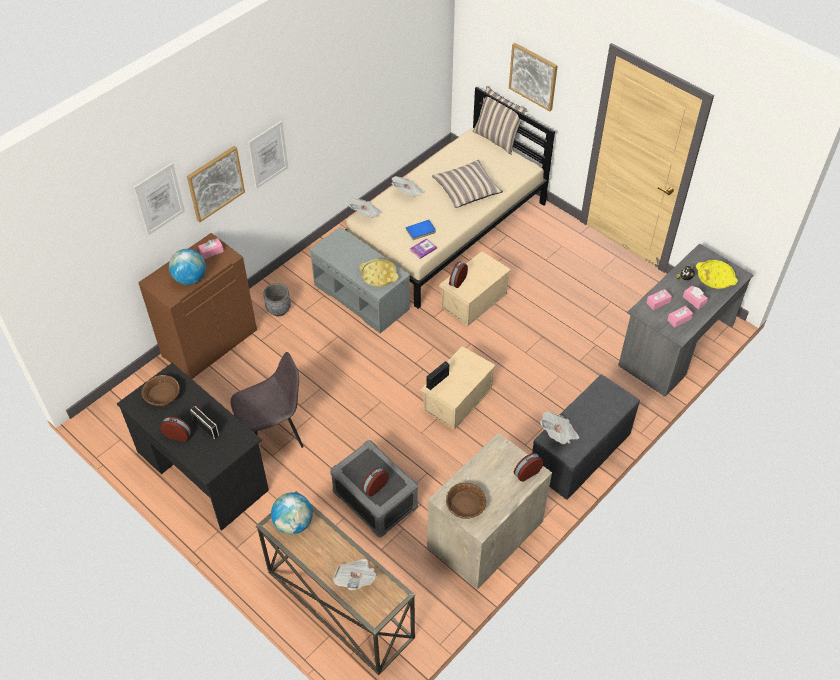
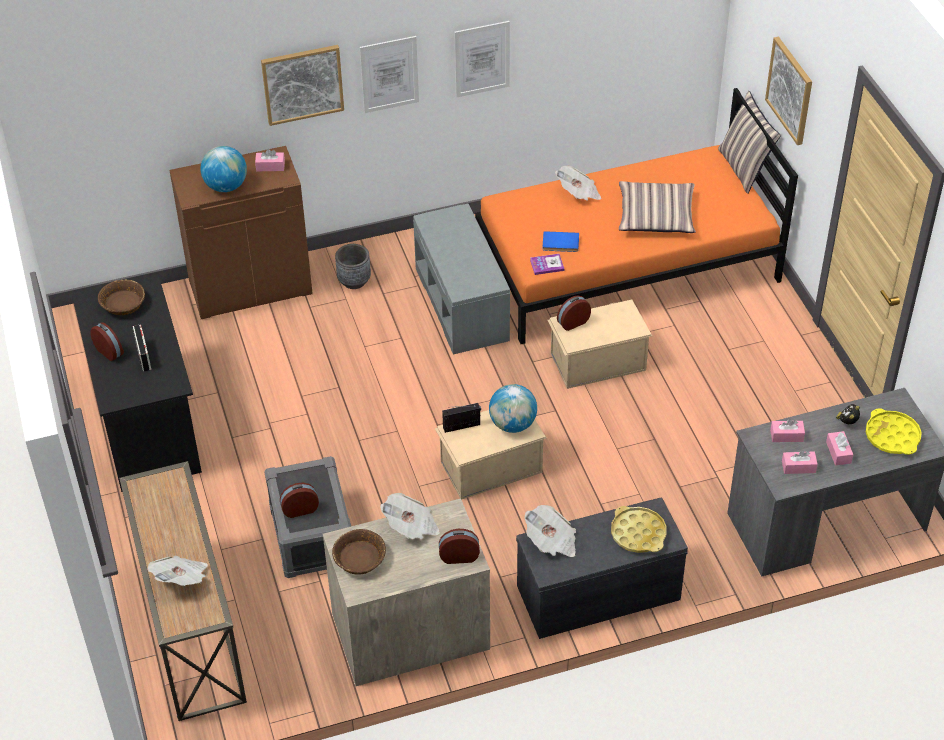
camera: 30 degrees right, 5 degrees down
(159, 199) = (217, 75): picture -> picture (482, 59)
(273, 434) = (249, 415): grey chair -> none
(293, 523) = (160, 493): globe -> globe (513, 424)
(366, 214) = (507, 199): newspaper -> newspaper (411, 527)
(379, 275) = (471, 275): yellow tray -> yellow tray (638, 533)
(447, 230) = (627, 266): beige bed -> orange bed

